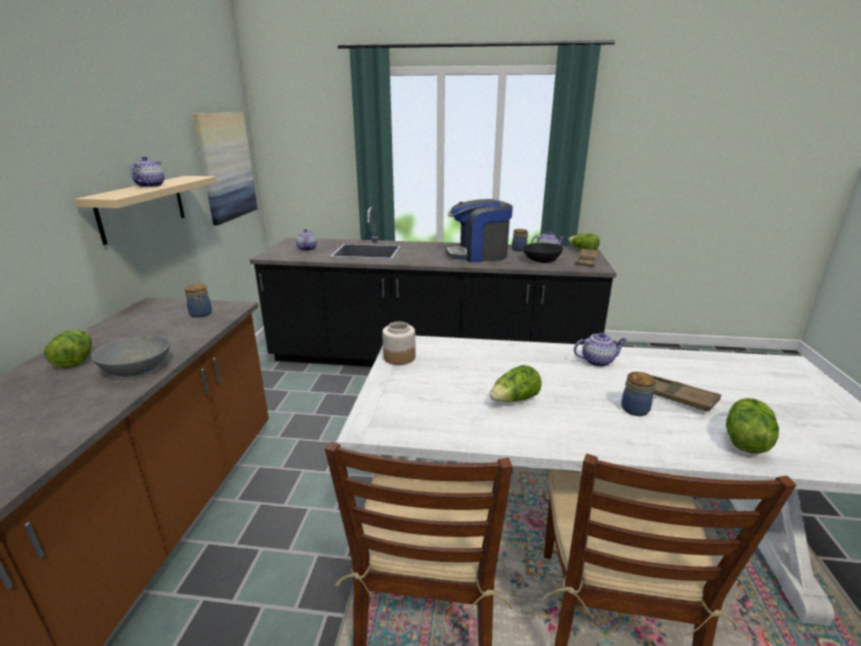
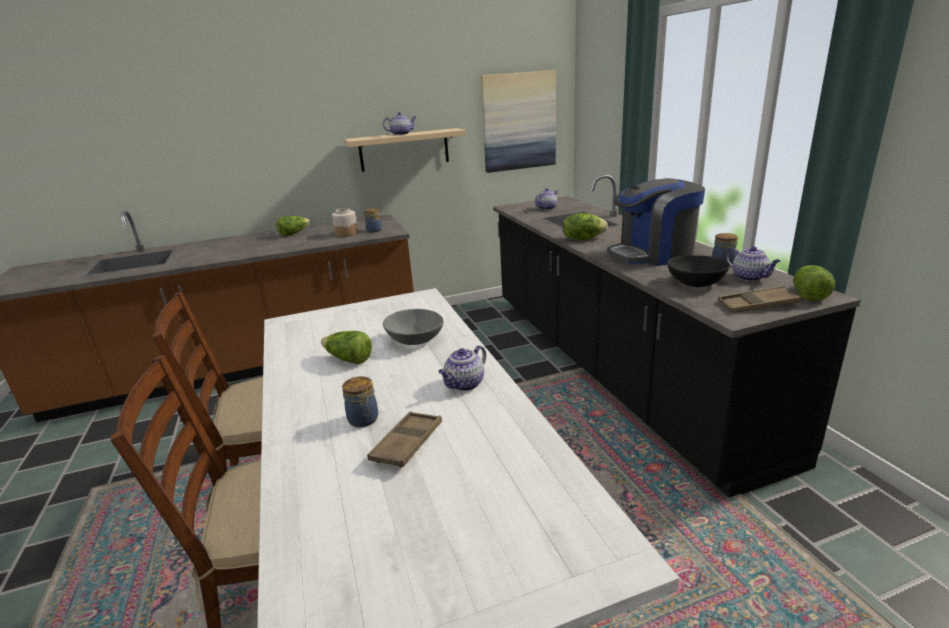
camera: 65 degrees right, 0 degrees up
(136, 370) = (288, 246): grey bowl -> grey bowl (414, 340)
(399, 357) = (394, 302): jar -> jar (346, 233)
(478, 255) = (653, 254): coffee machine -> coffee machine turned 75 degrees counterclockwise
(598, 361) = (464, 384): teapot -> teapot turned 75 degrees clockwise
(744, 441) = (326, 496): lettuce -> lettuce (582, 238)

